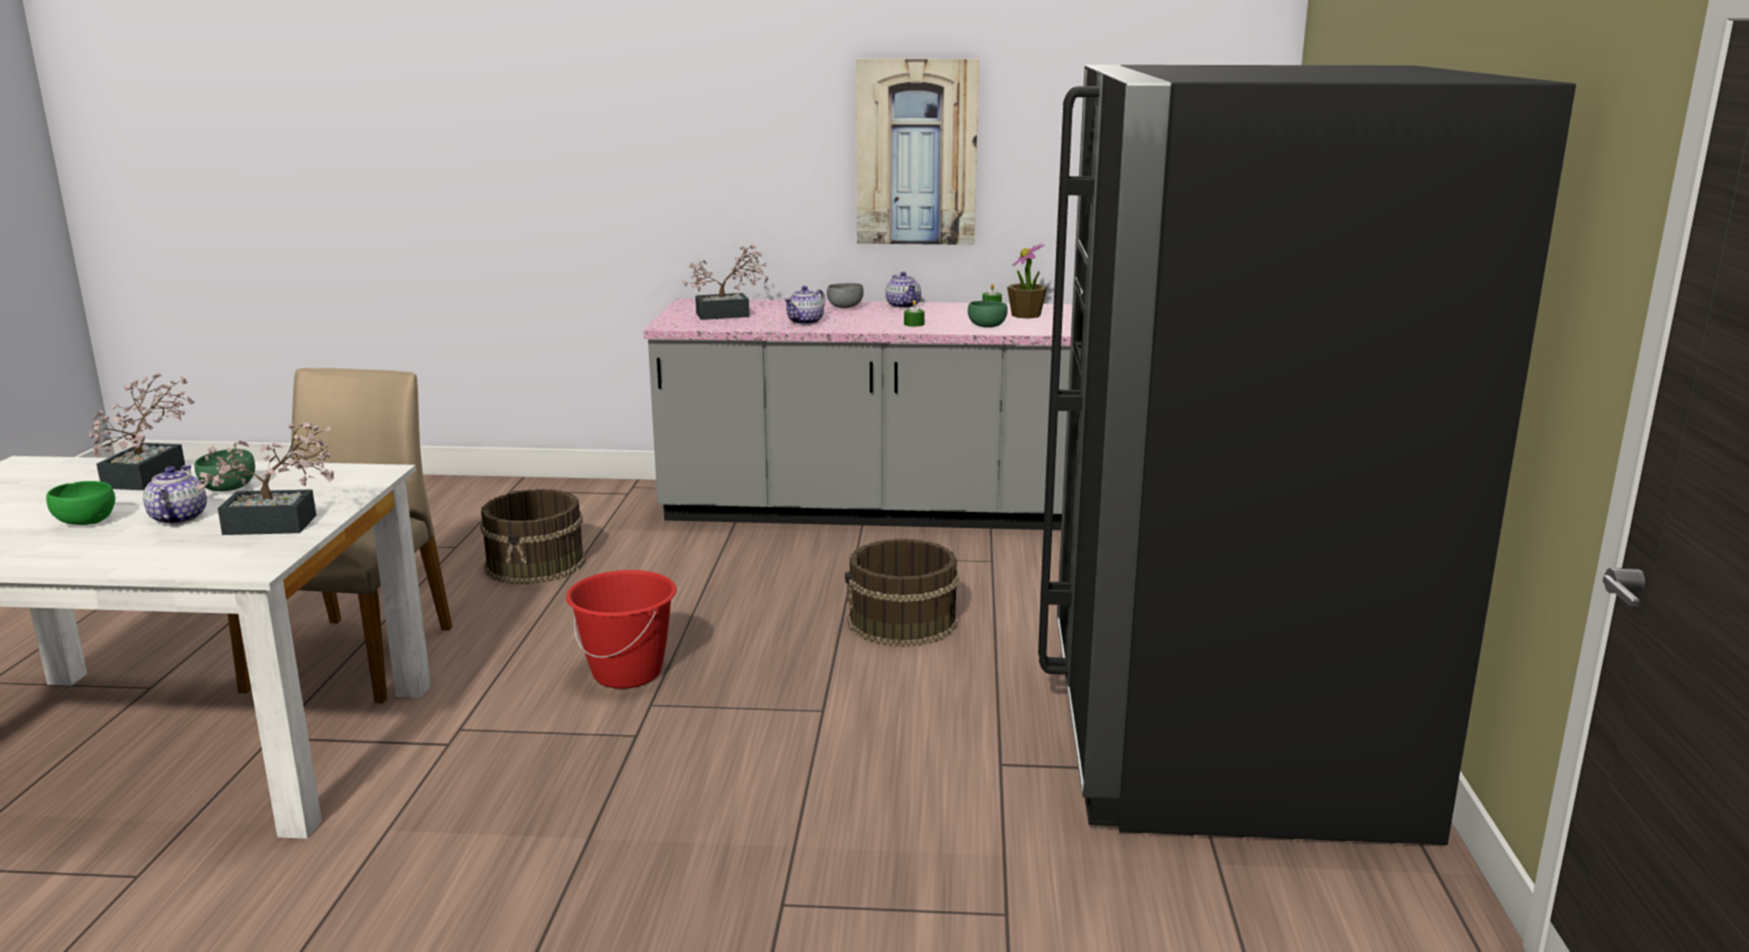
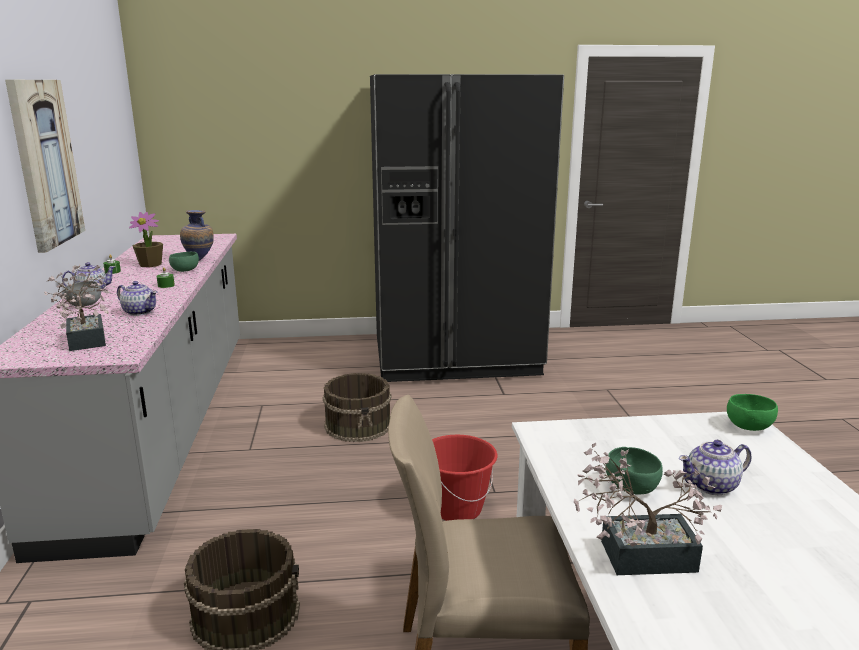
camera: 100 degrees left, 0 degrees up
(86, 522) = (771, 532): green bowl -> green bowl (748, 427)
(280, 525) = (676, 435): potted plant -> none
(1048, 330) = (200, 260): none -> vase

